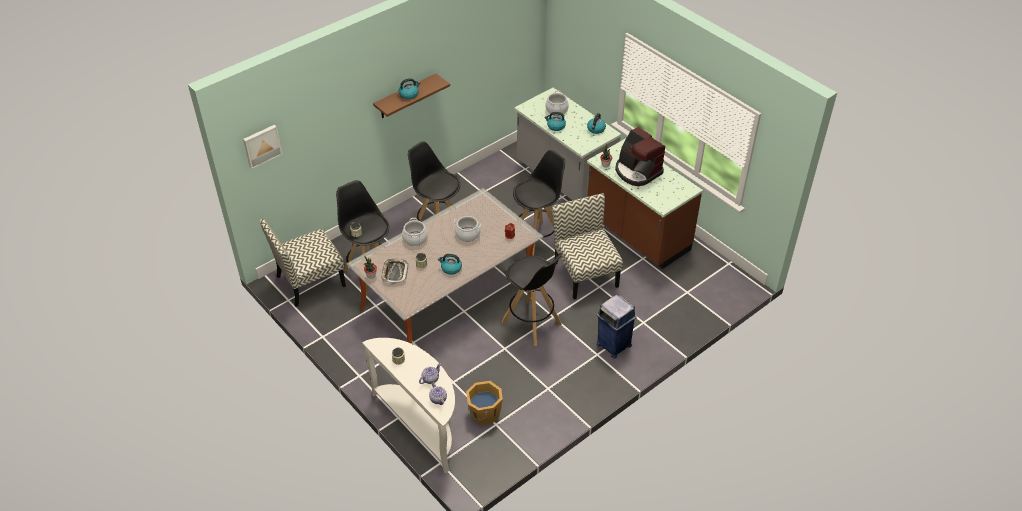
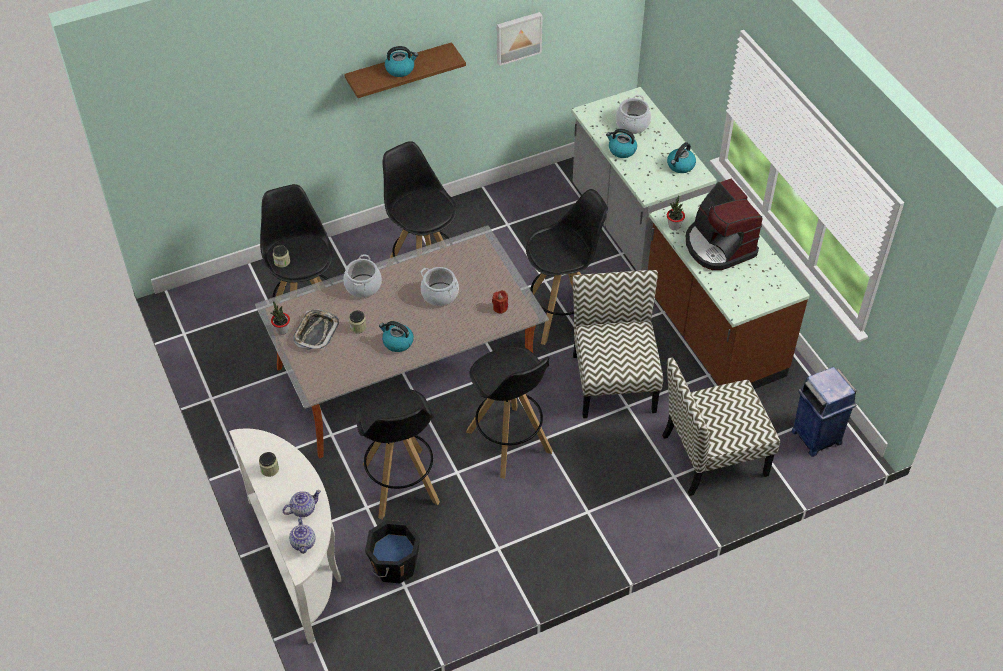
camera: 15 degrees right, 5 degrees up
(261, 145) = (161, 114): picture -> picture (518, 37)
(309, 282) = (222, 312): chair -> chair (712, 456)
(470, 363) = (401, 484): none -> black stool
(484, 413) = (394, 565): orange bucket -> black bucket
(613, 345) = (617, 502): blue trash can -> blue trash can (816, 436)

